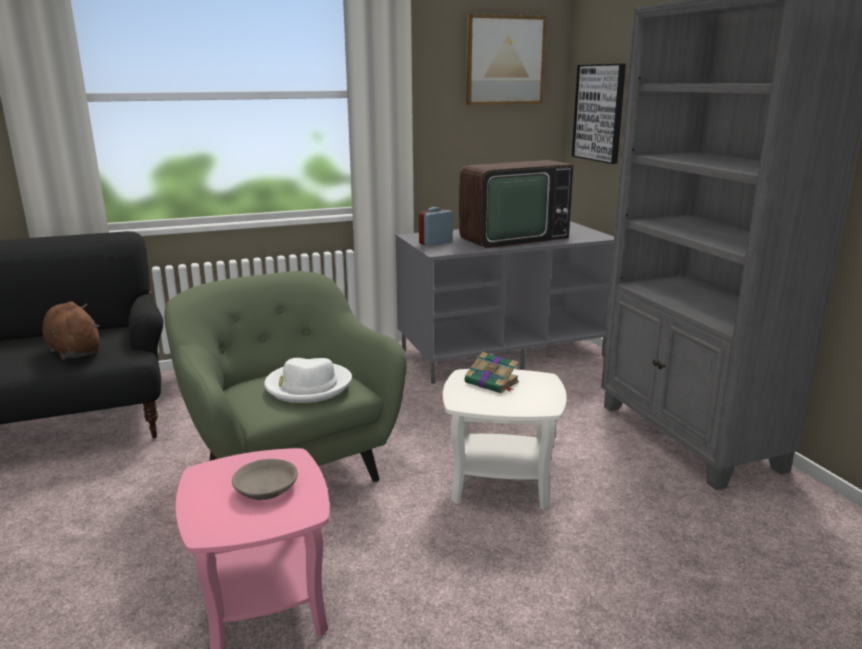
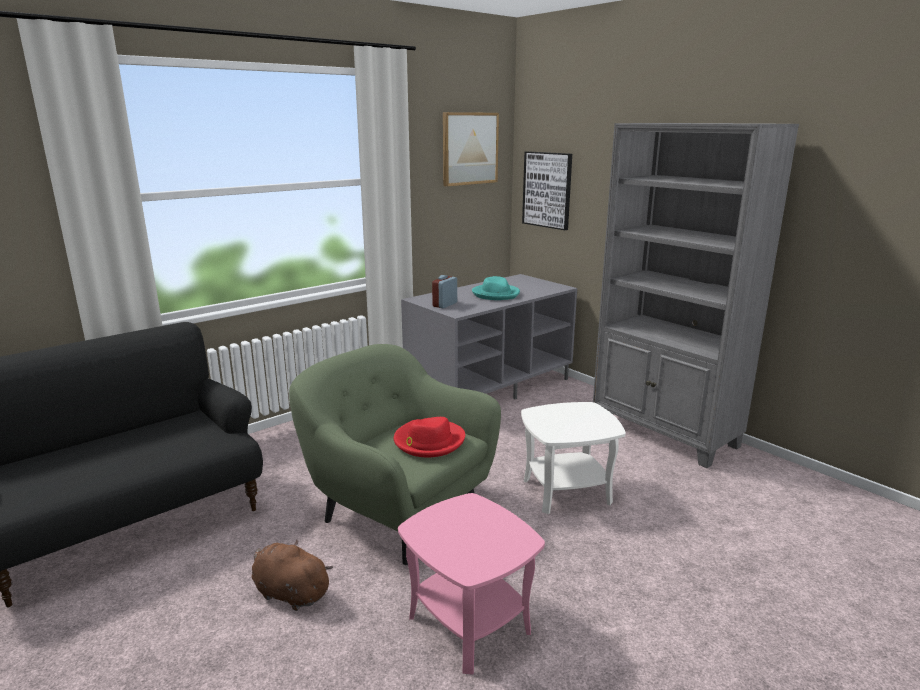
camera: 20 degrees left, 0 degrees up
(74, 351) = (173, 443): brown plush toy -> brown plush toy (289, 593)
(265, 489) = (478, 530): grey bowl -> none
(308, 386) = (428, 441): white hat -> red hat
(492, 383) = (558, 416): book -> none
(509, 237) = (496, 294): television -> turquoise hat

